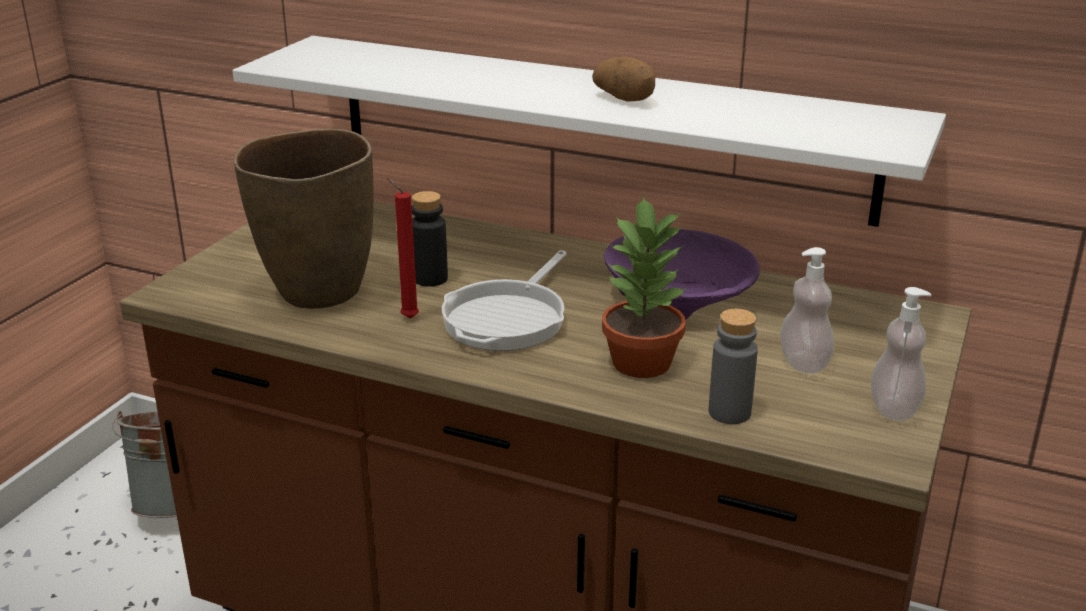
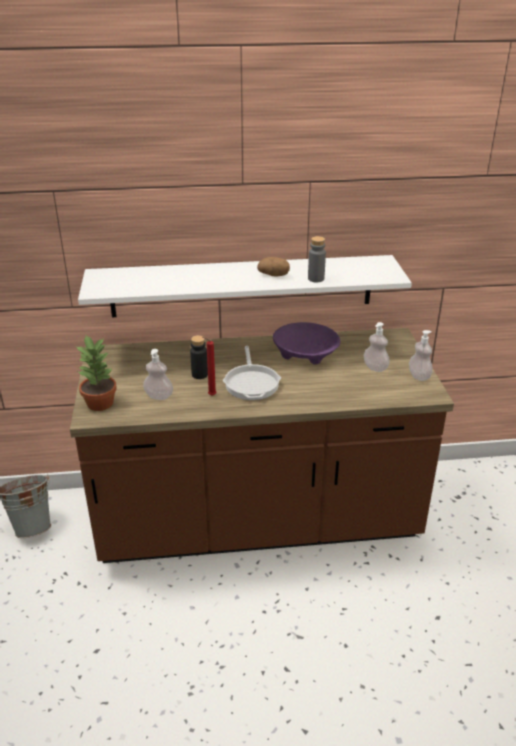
camera: 30 degrees left, 5 degrees up
(318, 293) = (159, 396): brown vase -> soap dispenser
(643, 362) = (321, 385): potted plant -> potted plant (100, 403)
(729, 413) = (369, 396): grey bottle -> grey bottle (316, 279)

